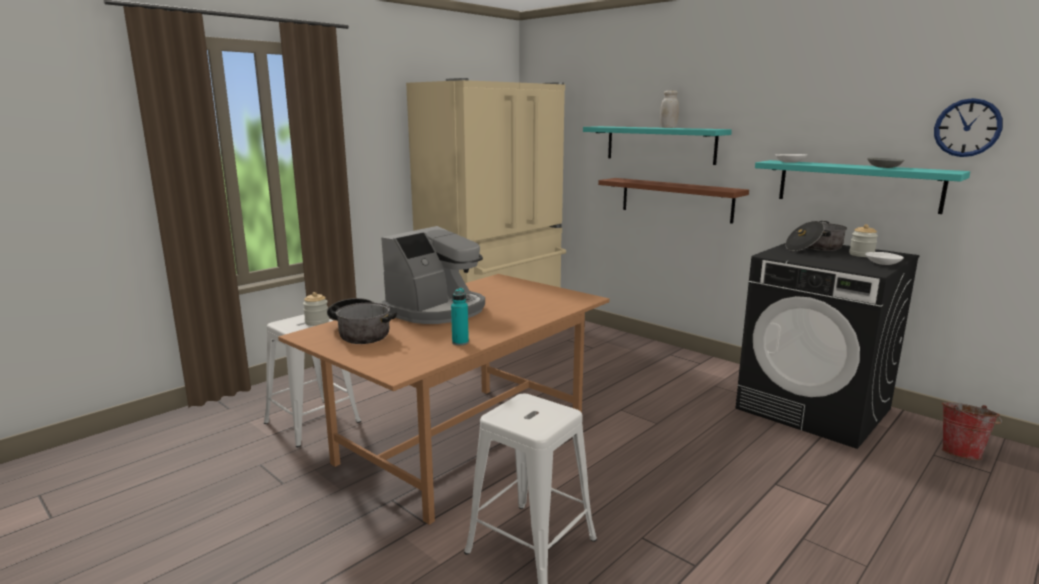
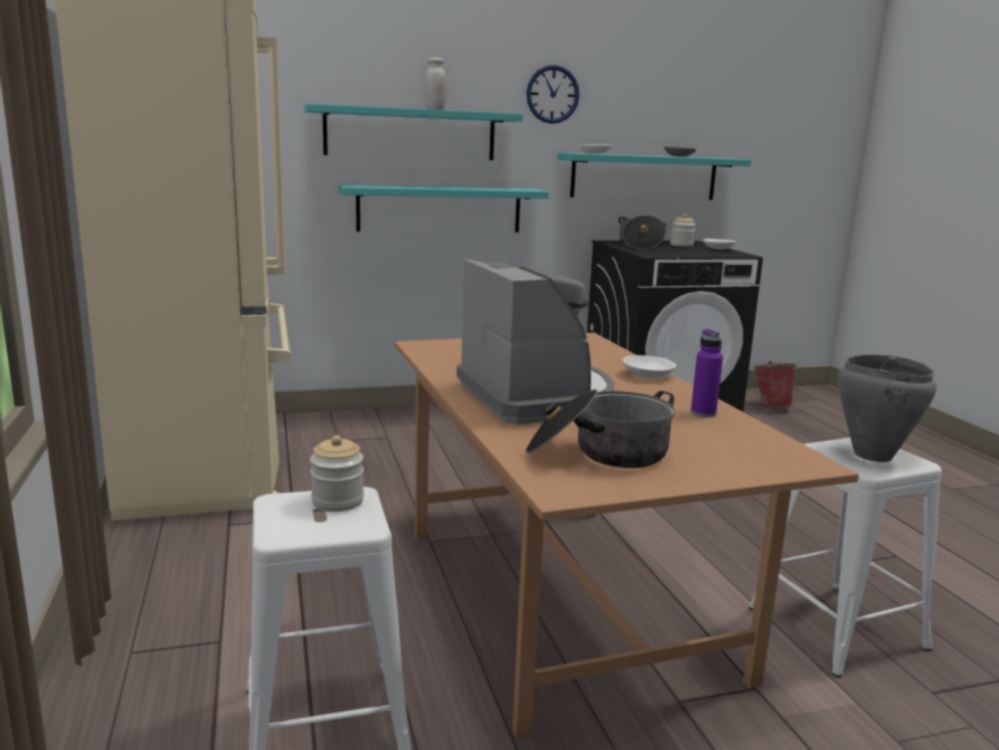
camera: 60 degrees left, 0 degrees up
(460, 342) = (703, 413): turquoise bottle -> purple bottle
(522, 322) = (648, 375): none -> white bowl
(532, 415) = (871, 455): none -> grey cooking pot
(676, 199) = (439, 209): brown shelf -> turquoise shelf
(967, 128) = (726, 118): wall clock -> wall clock (552, 94)

